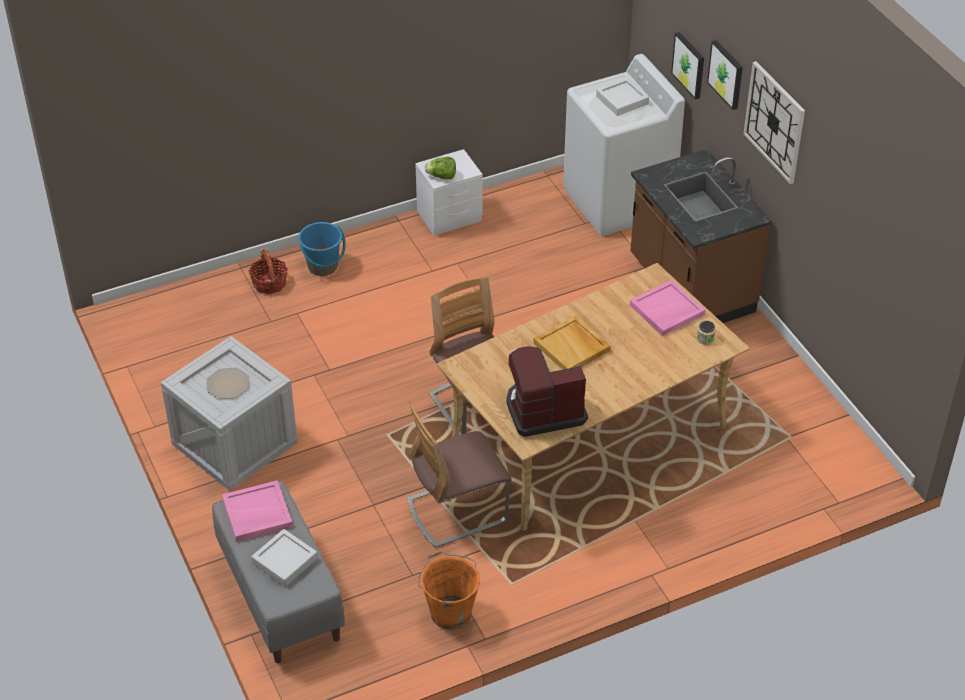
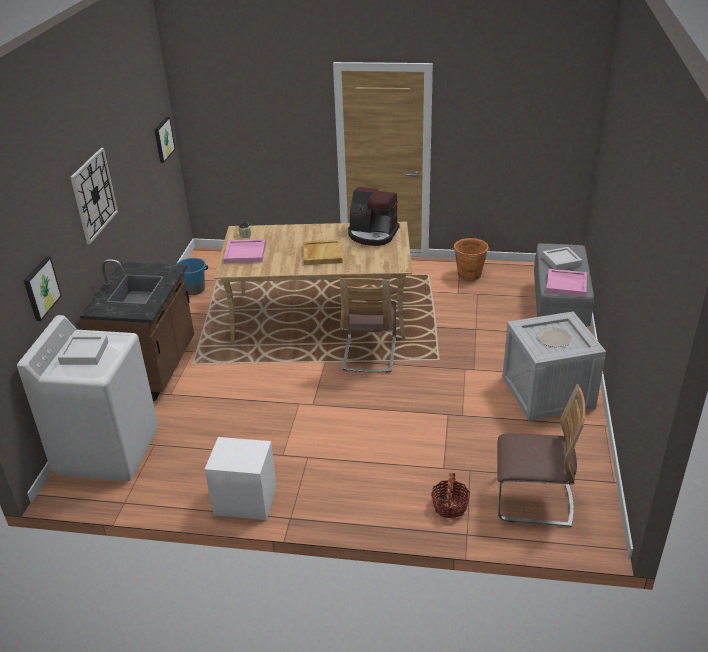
camera: 145 degrees left, 10 degrees down
(323, 266) = (392, 501): blue bucket -> blue bucket (194, 289)
(442, 176) = (252, 449): lettuce -> none
(457, 510) = (429, 310): chair -> chair (533, 500)
(726, 74) = (61, 231): picture -> picture (163, 139)

